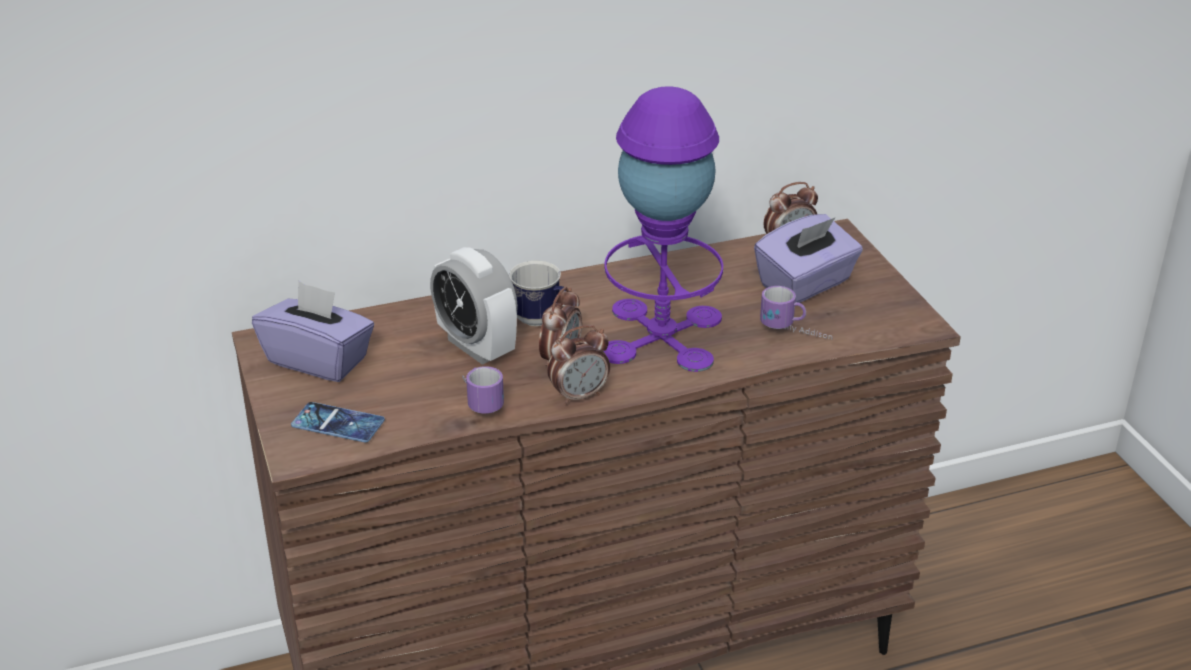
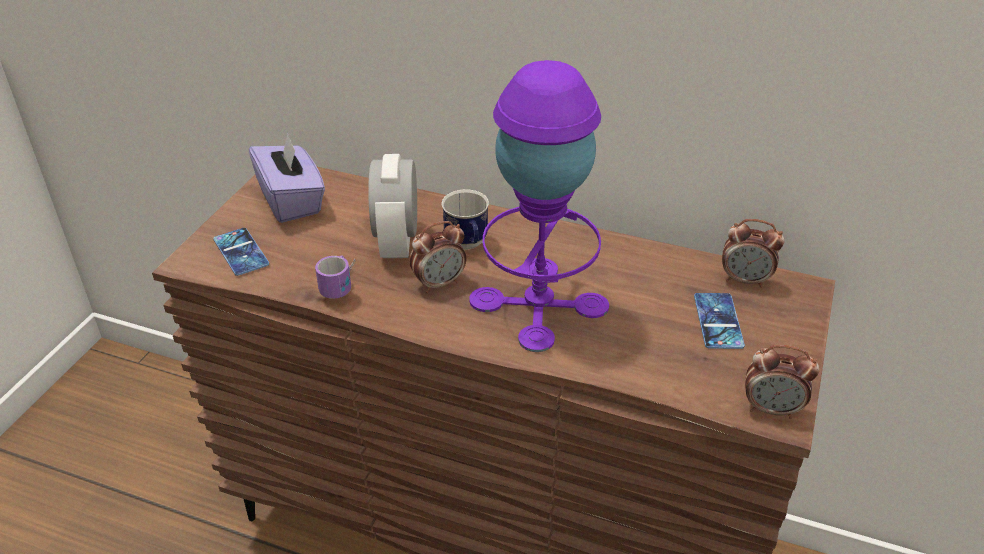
camera: 40 degrees right, 5 degrees up
(579, 396) = (413, 319): alarm clock -> alarm clock (771, 409)
(795, 333) = (651, 361): mug -> none
(806, 284) = (718, 321): purple tissue box -> phone

